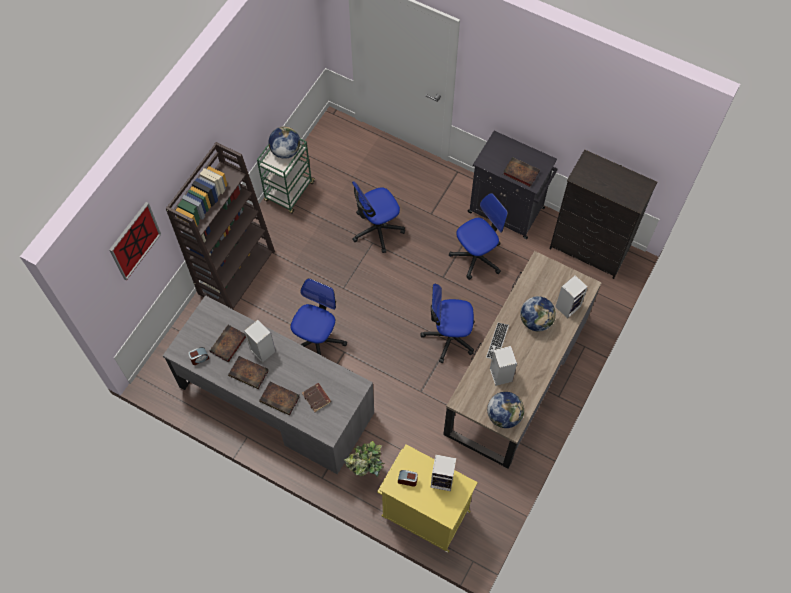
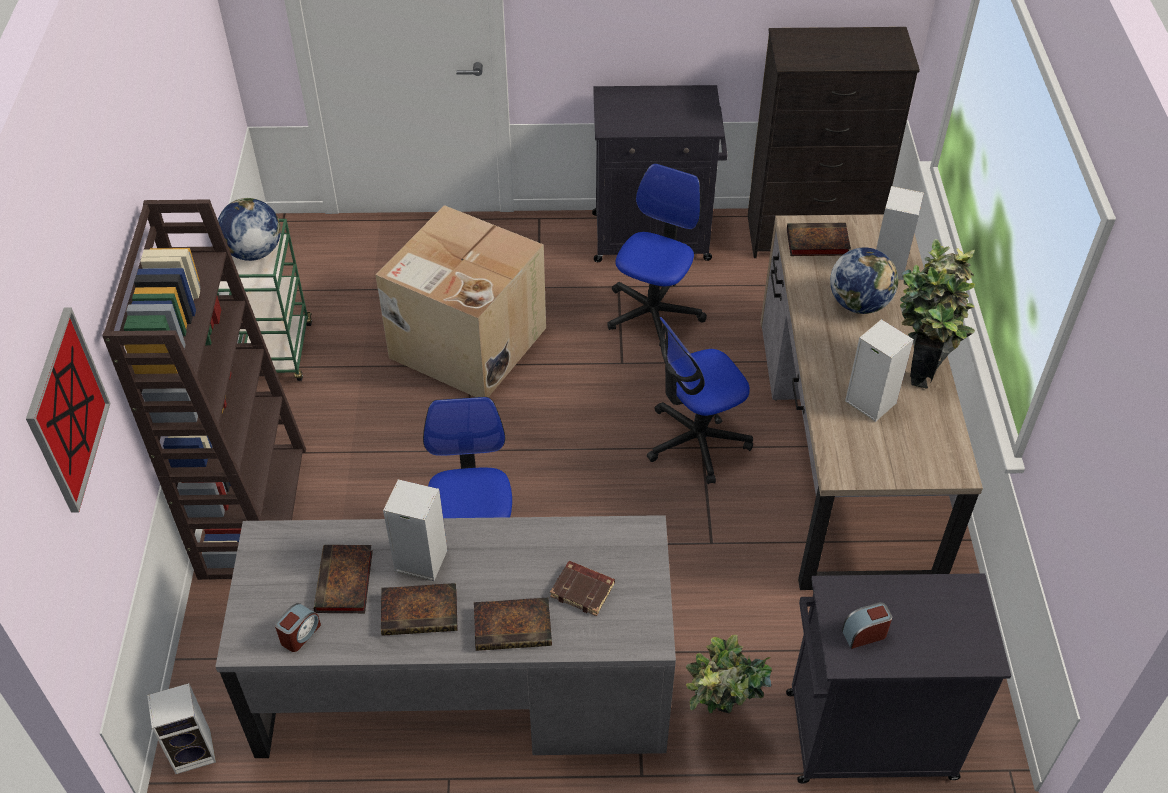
camera: 30 degrees left, 15 degrees down
(377, 229) = (465, 343): office chair -> cardboard box
(424, 513) = (866, 736): yellow cabinet -> black cabinet
(443, 480) = (925, 600): speaker -> speaker (195, 750)
(497, 341) = (824, 358): keyboard -> none
(504, 415) = (927, 458): globe -> none
(520, 173) = (677, 121): book -> book (816, 243)
(539, 368) = (921, 365): none -> potted plant

